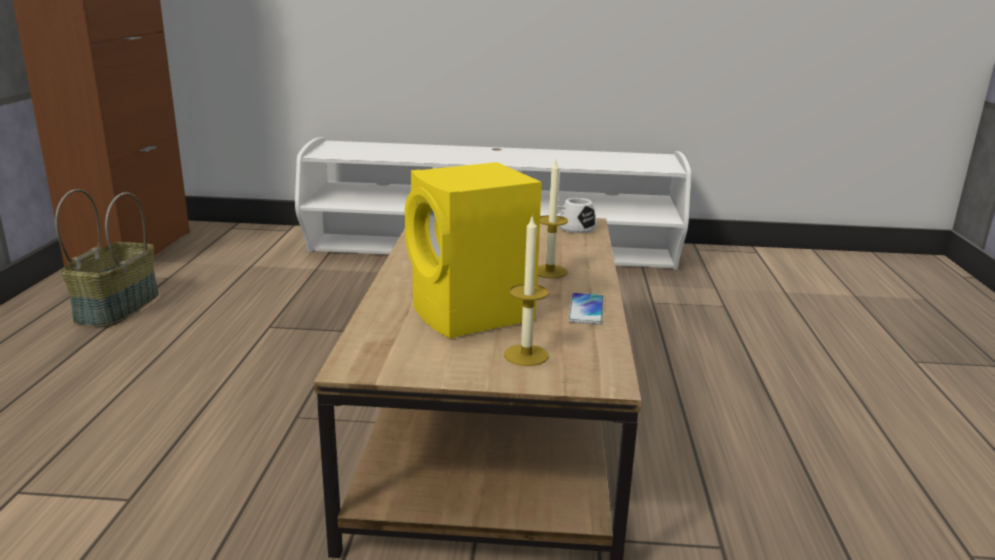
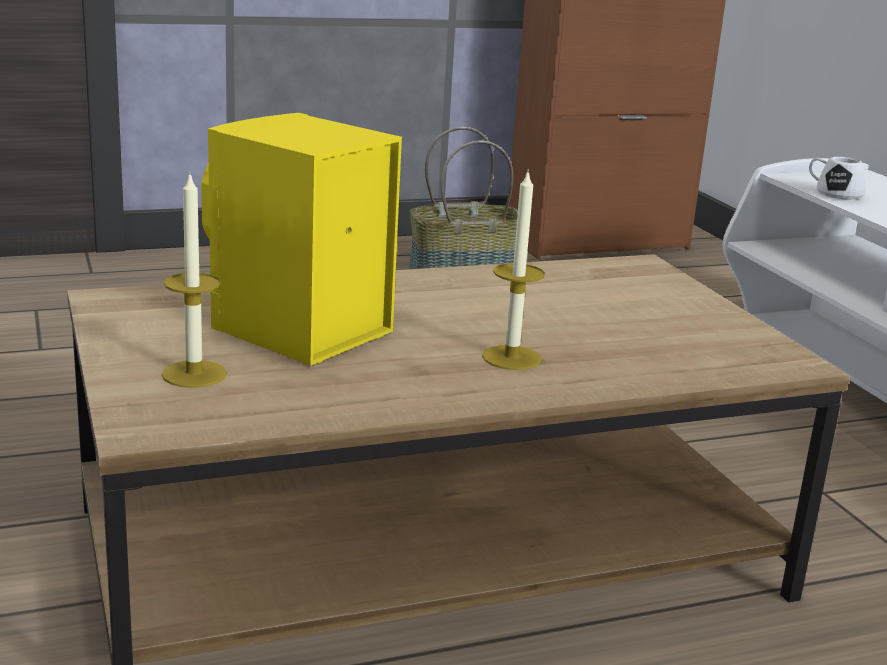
camera: 65 degrees right, 0 degrees up
(572, 229) = (736, 354): white mug -> white mug (833, 193)
(586, 310) = (382, 395): phone -> none

